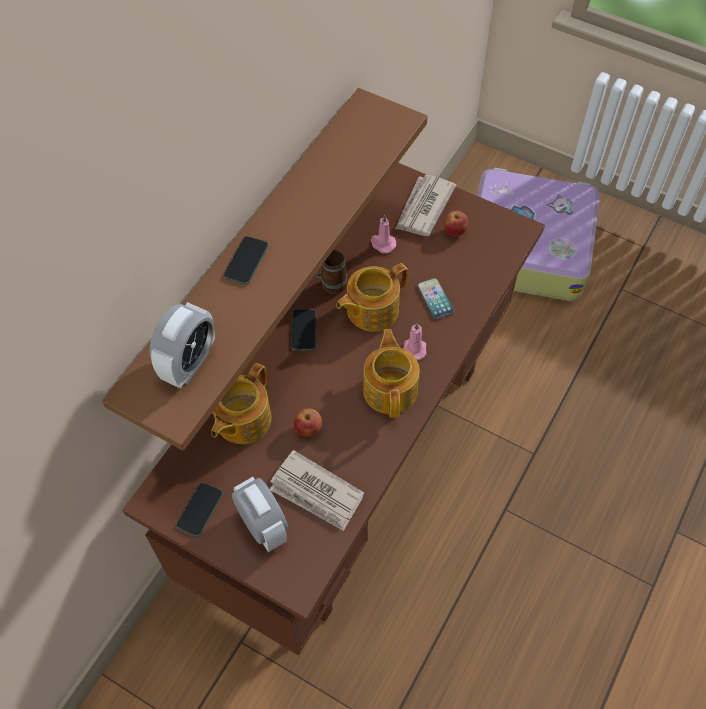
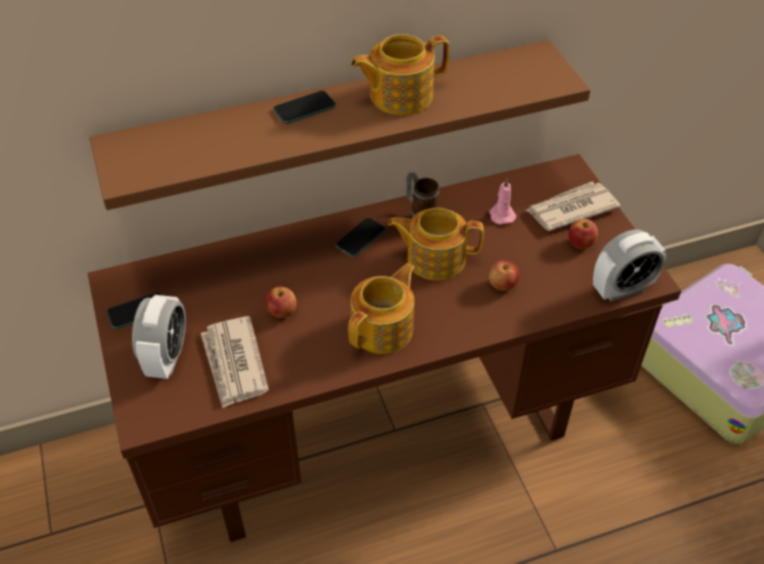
camera: 40 degrees right, 10 degrees down
(189, 363) = (176, 150): alarm clock -> alarm clock (622, 289)
(242, 420) = (239, 270): teapot -> teapot (399, 95)
(414, 348) = (440, 311): pink candle -> none
(435, 299) = (502, 285): phone -> apple

